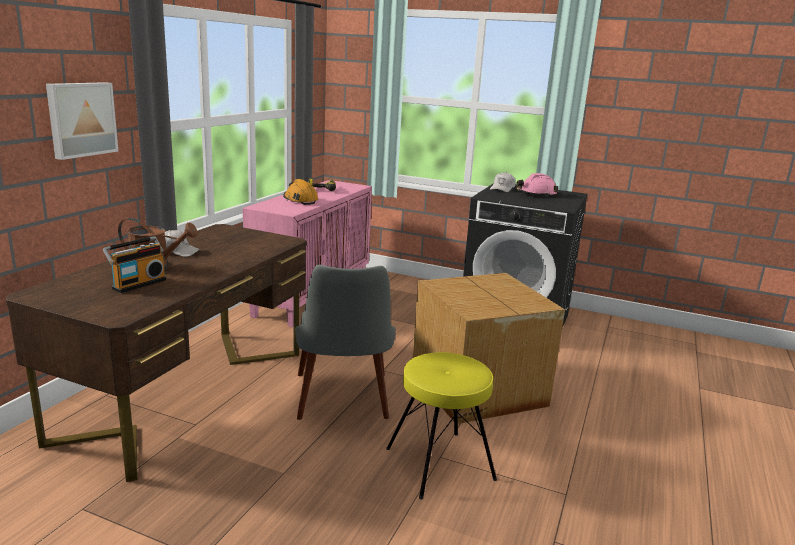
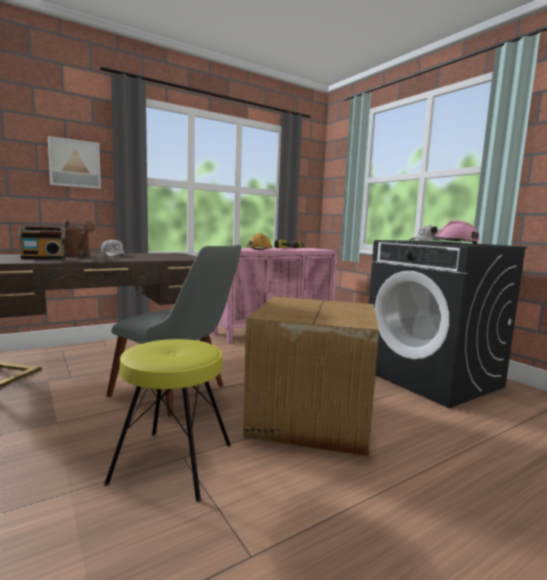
camera: 35 degrees right, 10 degrees down
(343, 403) = (179, 393): grey chair -> grey chair turned 90 degrees counterclockwise

